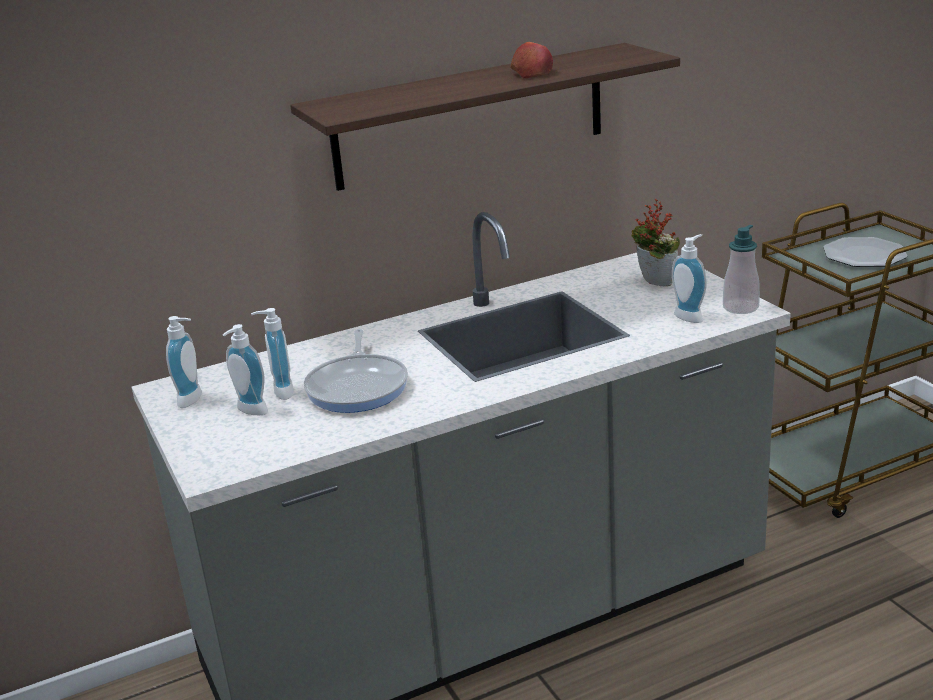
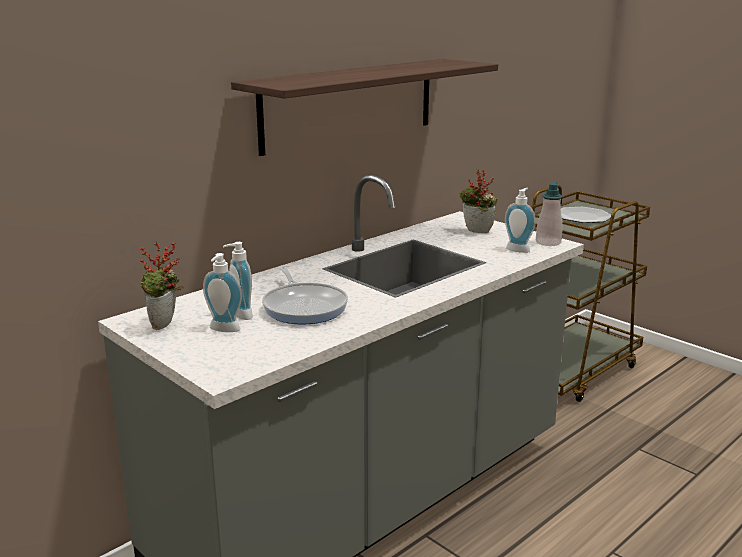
camera: 20 degrees left, 5 degrees down
(194, 400) = (165, 326): soap dispenser -> potted plant
(531, 73) = (403, 69): apple -> none

